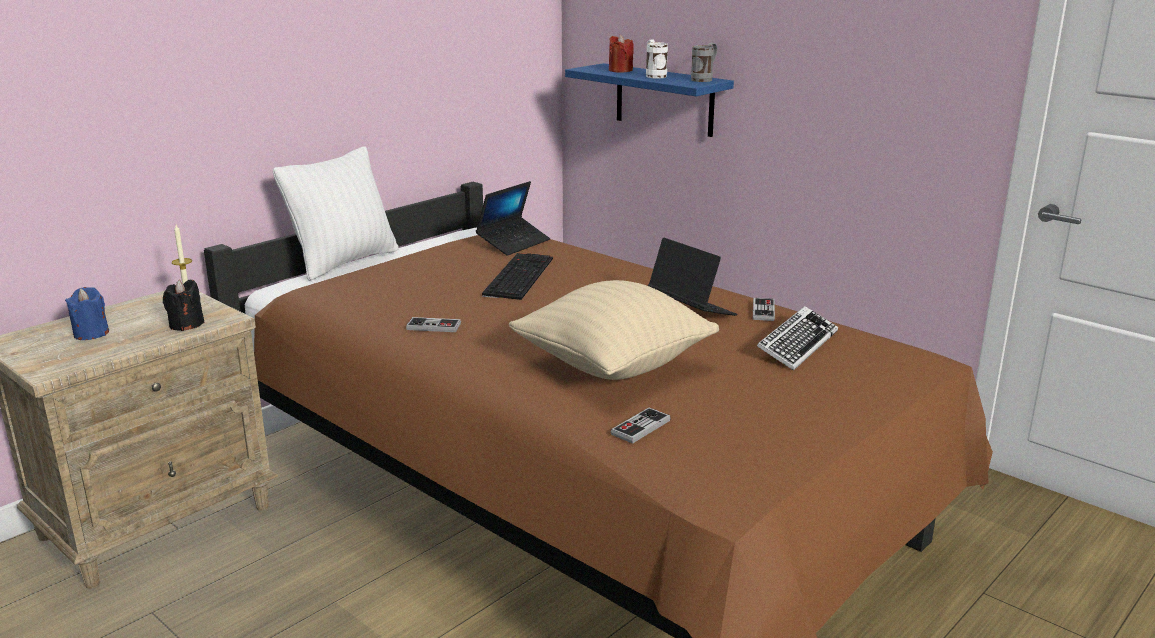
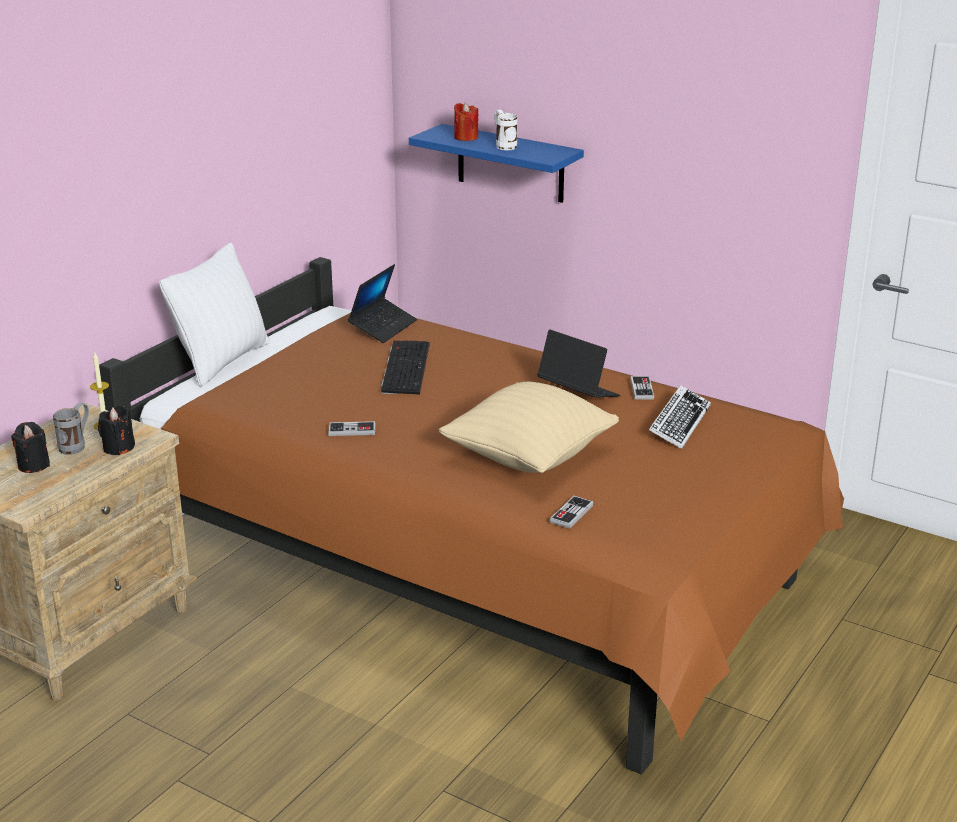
camera: 10 degrees left, 5 degrees up
(91, 334) = (33, 465): blue candle -> black candle
(705, 79) = (555, 150): grey mug -> grey mug (76, 445)

